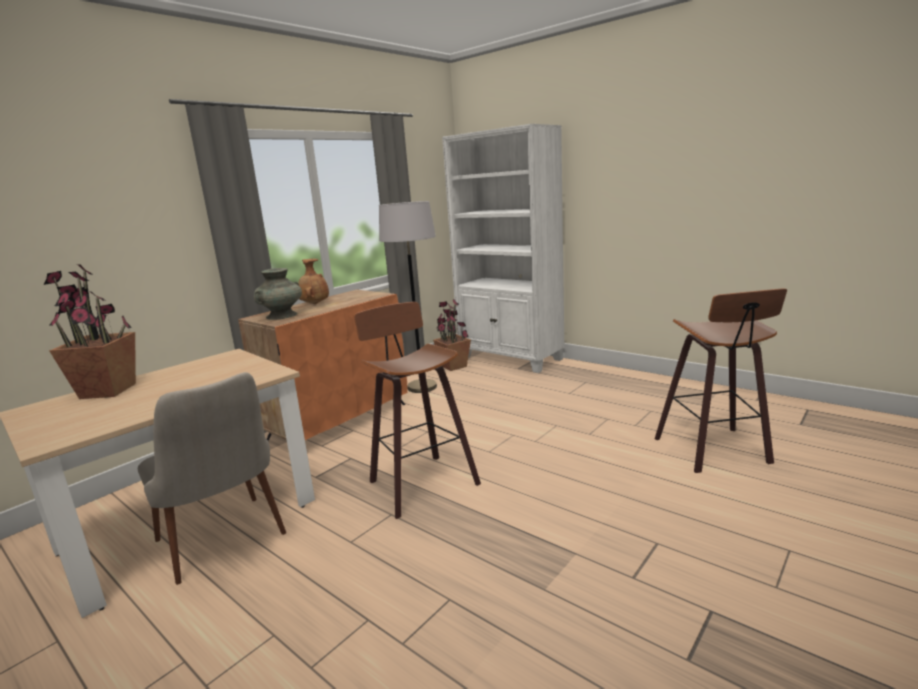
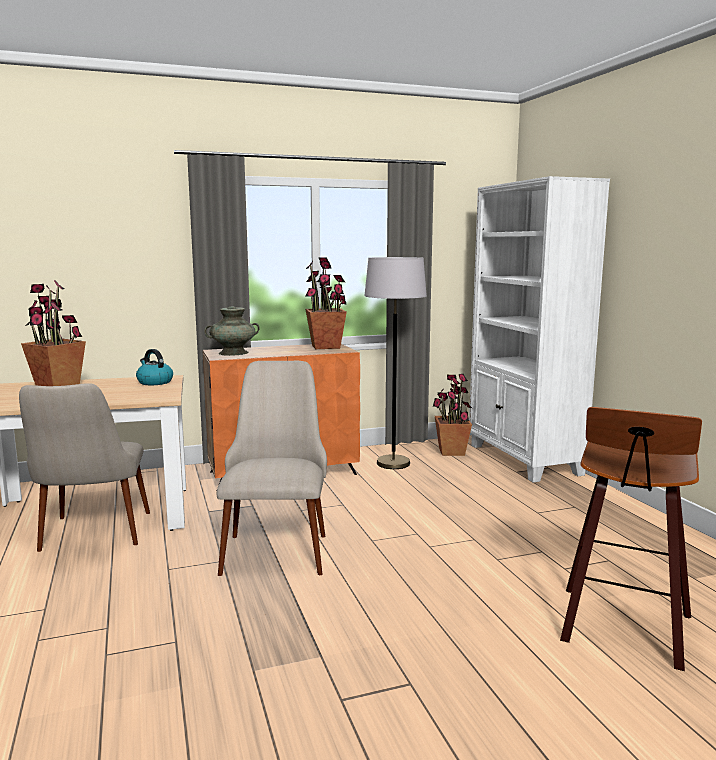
camera: 30 degrees right, 5 degrees down
(225, 361) = (154, 382): none -> kettle
(314, 304) = (277, 348): brown vase -> none
(355, 294) = (326, 347): none -> potted plant
(419, 482) = (277, 544): stool -> beige chair

